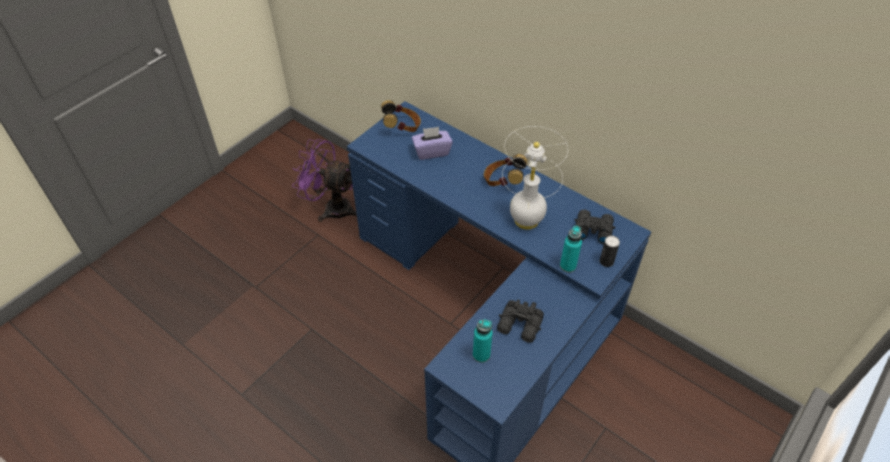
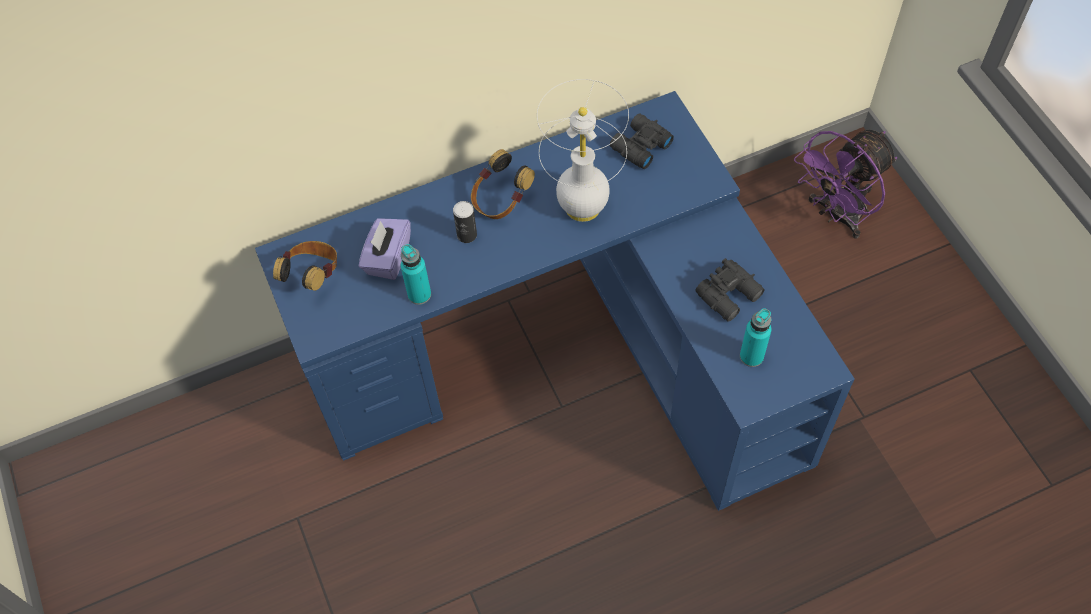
camera: 60 degrees left, 10 degrees up
(331, 208) = (256, 477): purple fan -> purple fan (836, 215)
(568, 266) = (680, 199): turquoise bottle -> turquoise bottle (419, 294)
(606, 261) = (695, 157): can -> can (467, 235)

